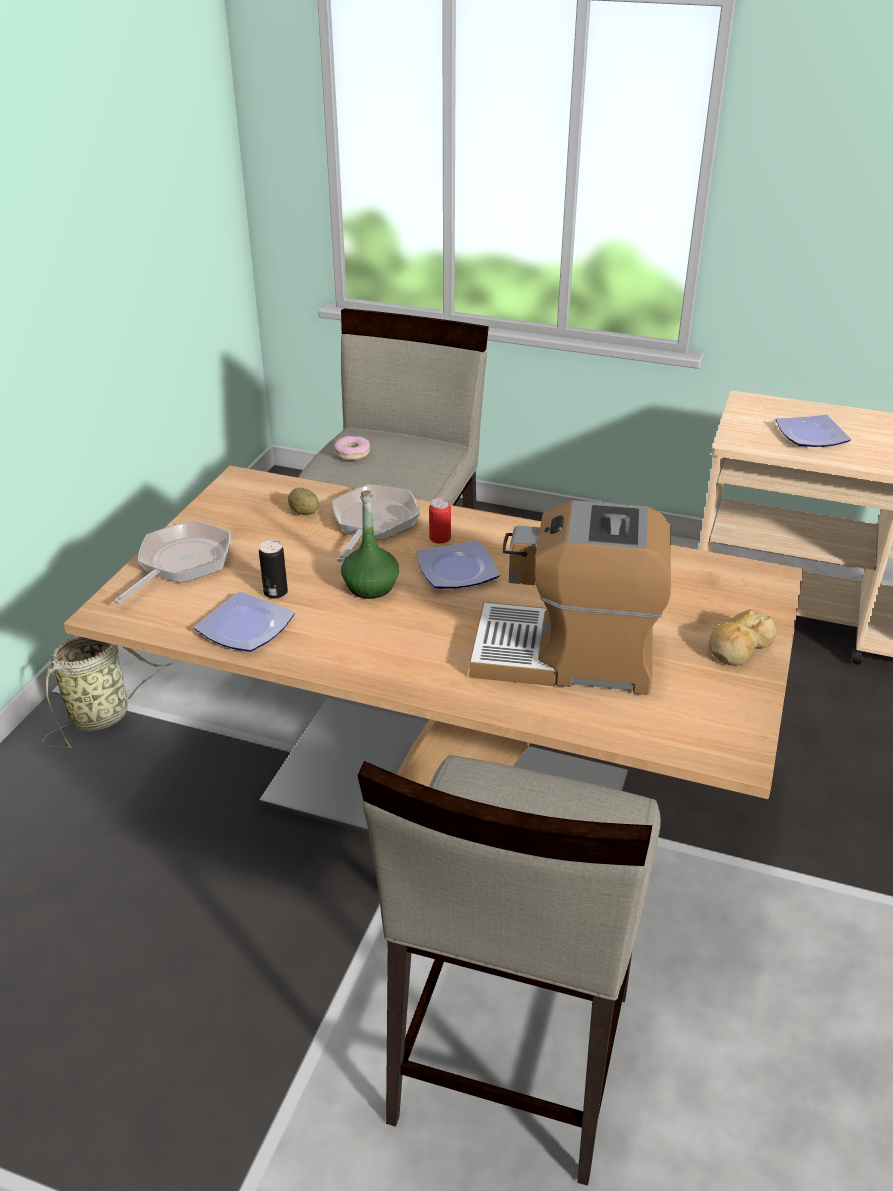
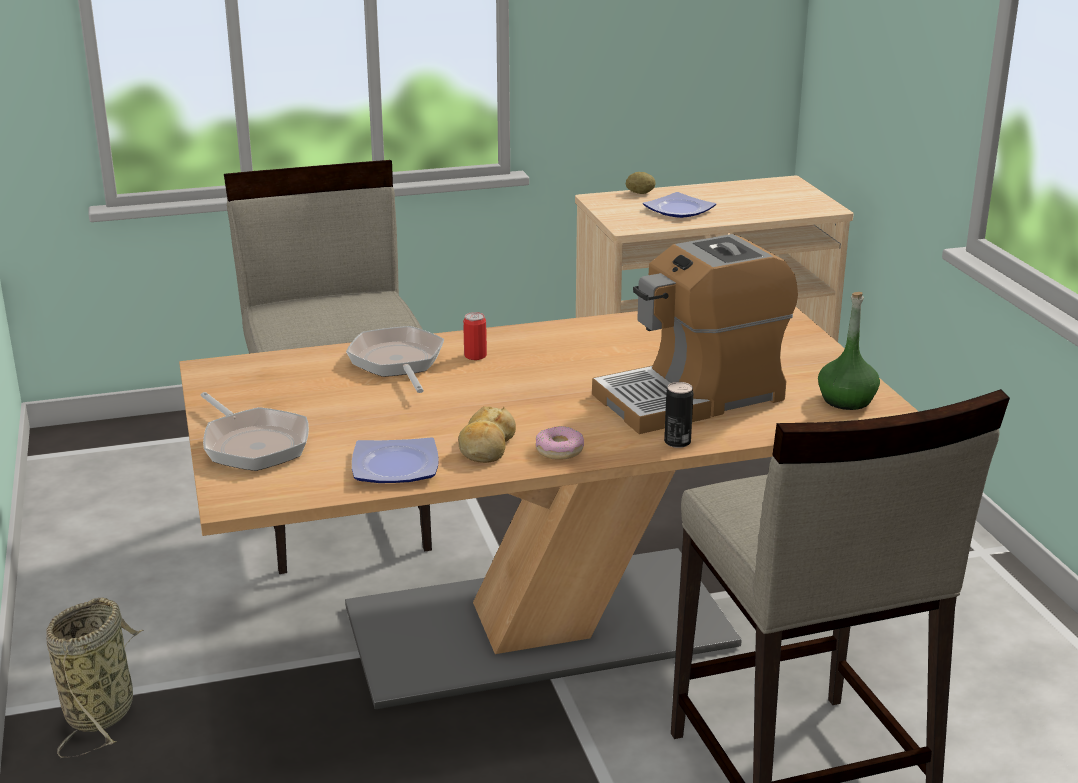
camera: 35 degrees left, 10 degrees down
(181, 563) = (253, 444): frying pan -> frying pan turned 150 degrees clockwise
(275, 592) = (383, 435): can -> can (677, 442)
(304, 512) = (318, 374): potato -> potato (640, 193)
(352, 453) = (295, 320): donut -> donut (559, 450)
(370, 586) = (465, 405): green bottle -> green bottle (846, 400)
(459, 571) = (526, 372): plate -> none
(738, 647) = (805, 353): bread -> bread (486, 446)

